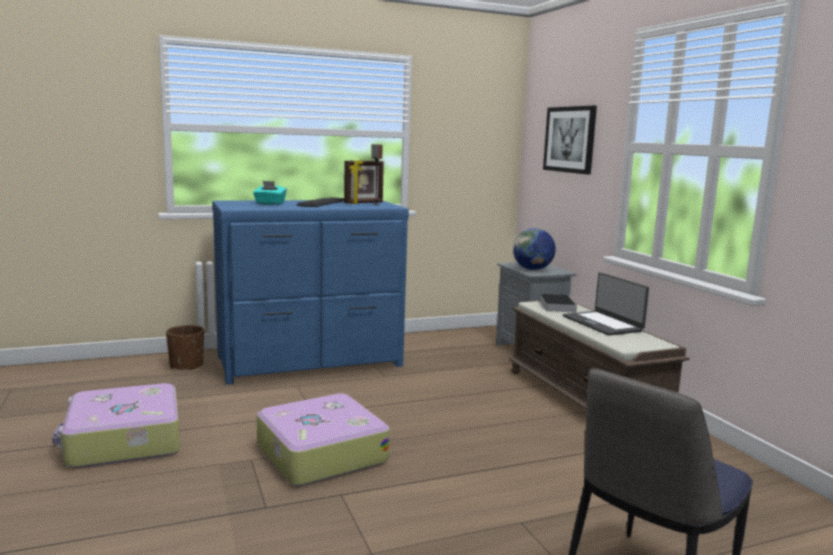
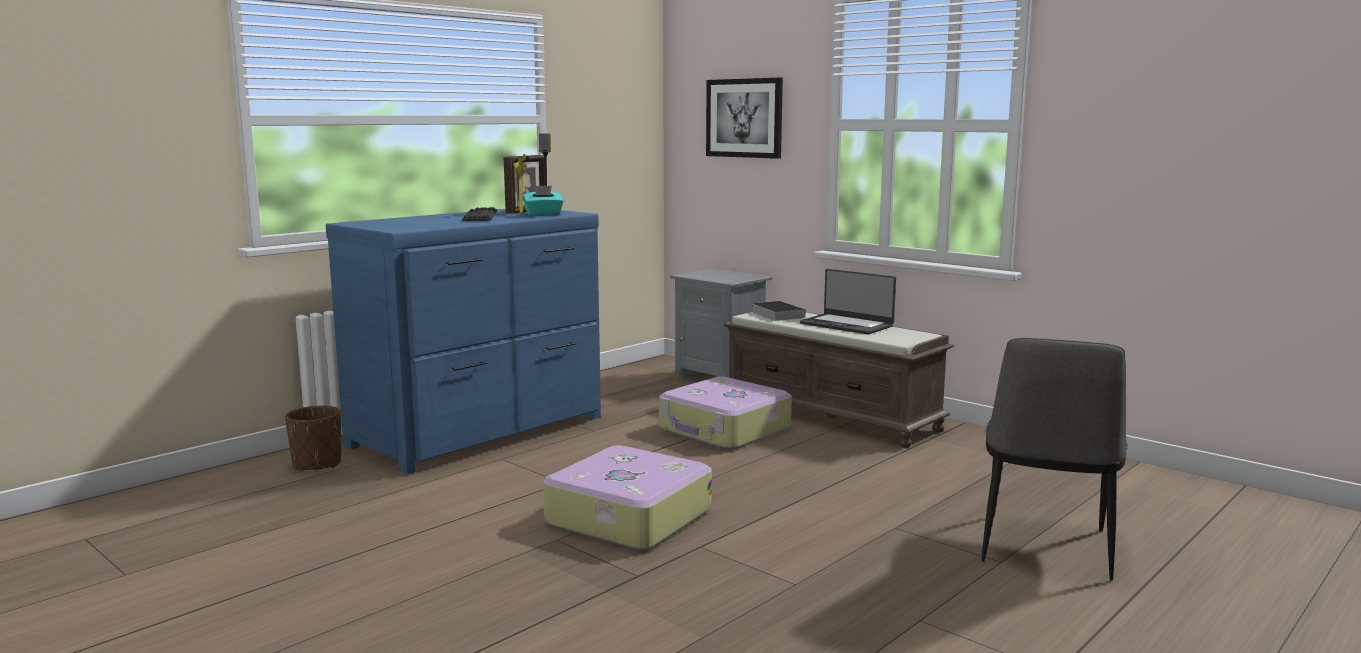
camera: 25 degrees left, 0 degrees up
(123, 441) = (365, 558): suitcase -> suitcase (724, 430)
(270, 203) = (419, 221): turquoise tissue box -> turquoise tissue box (543, 215)
(532, 269) = (721, 278): globe -> none

